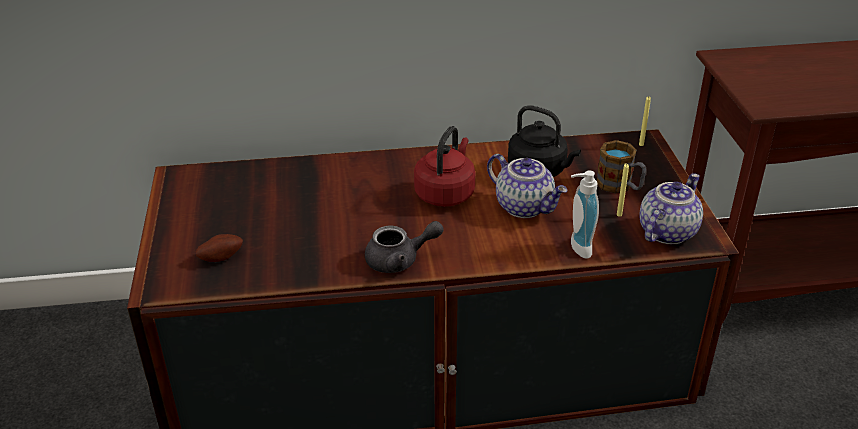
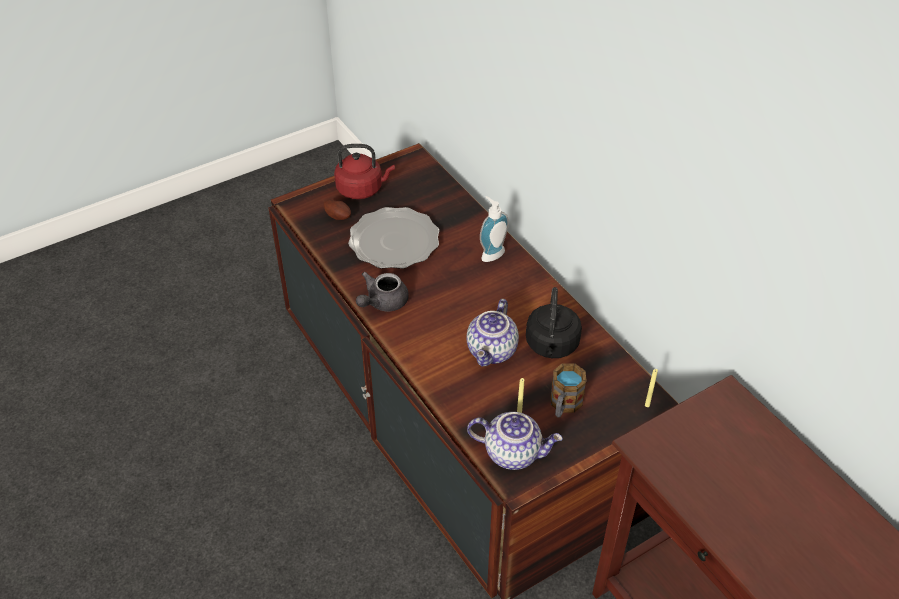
camera: 65 degrees right, 10 degrees up
(305, 227) = (393, 241): none -> plate
(400, 260) = (382, 302): grey teapot -> grey teapot turned 75 degrees clockwise
(446, 193) = (481, 299): red kettle -> red kettle (362, 189)
(577, 248) = (455, 398): soap dispenser -> soap dispenser (491, 253)

